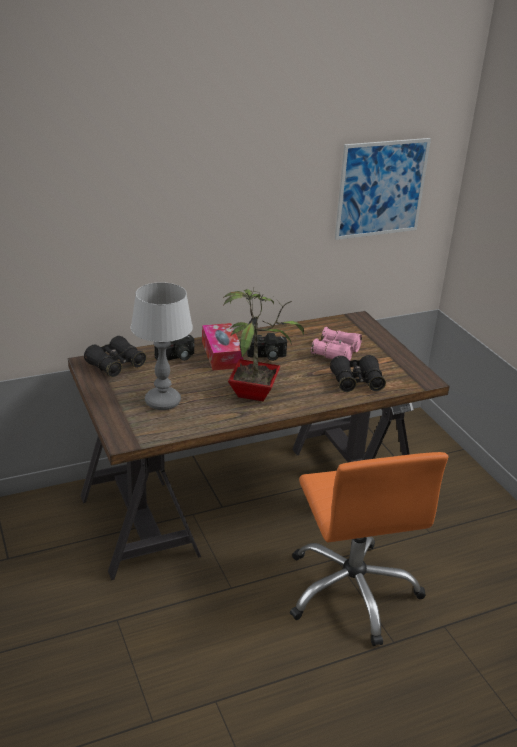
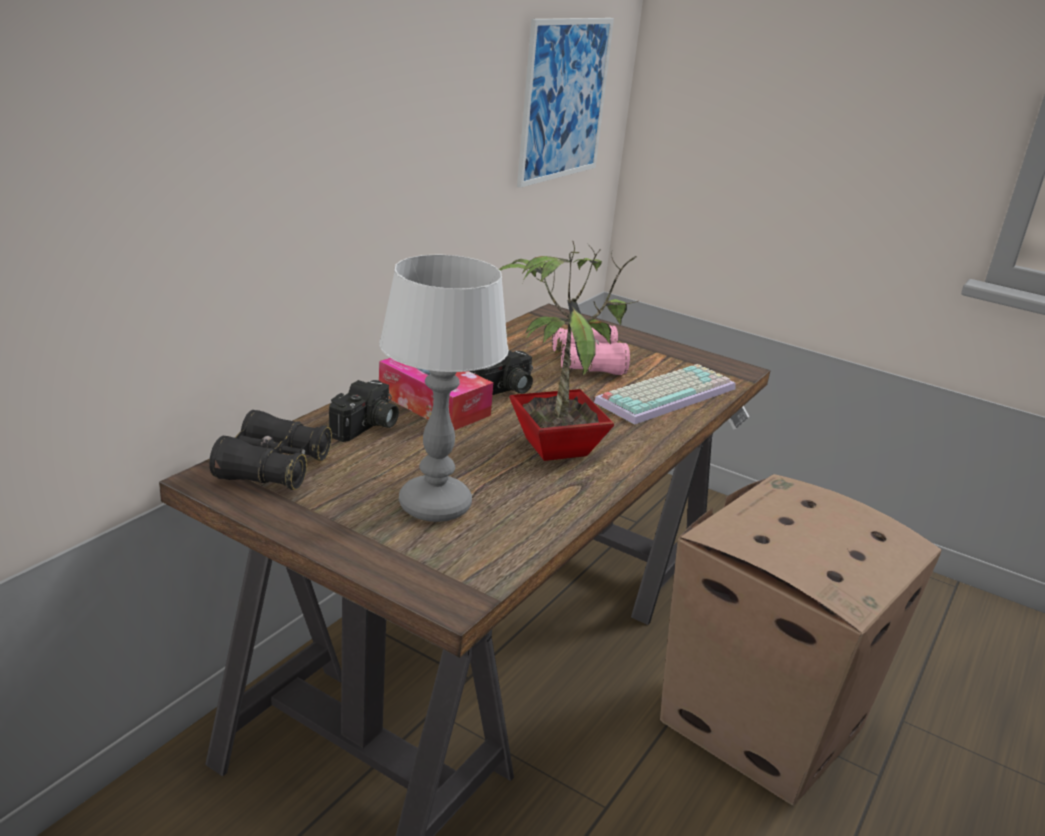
camera: 35 degrees left, 5 degrees down
(352, 590) = (760, 725): orange office chair -> cardboard box
(356, 382) = (666, 394): black binoculars -> keyboard

